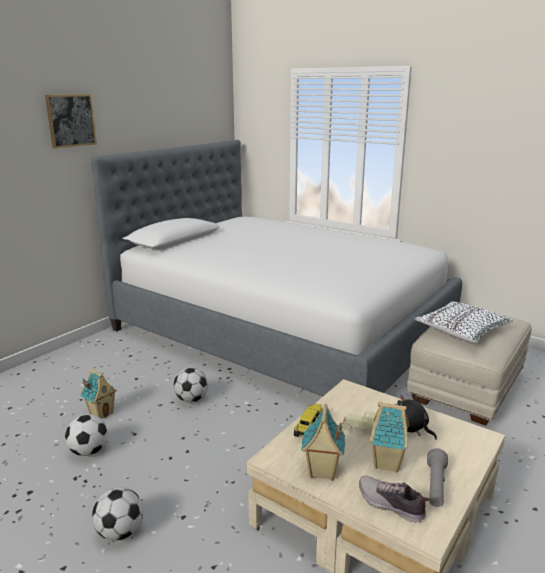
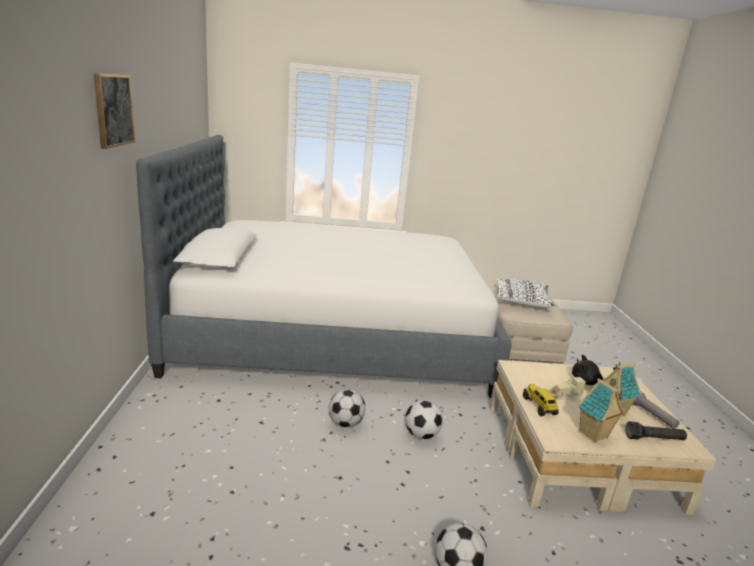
camera: 40 degrees left, 0 degrees up
(89, 451) = (321, 515): football -> football (421, 435)
(101, 413) = (277, 472): toy house -> none
(391, 505) = (654, 439): shoe -> black flashlight

